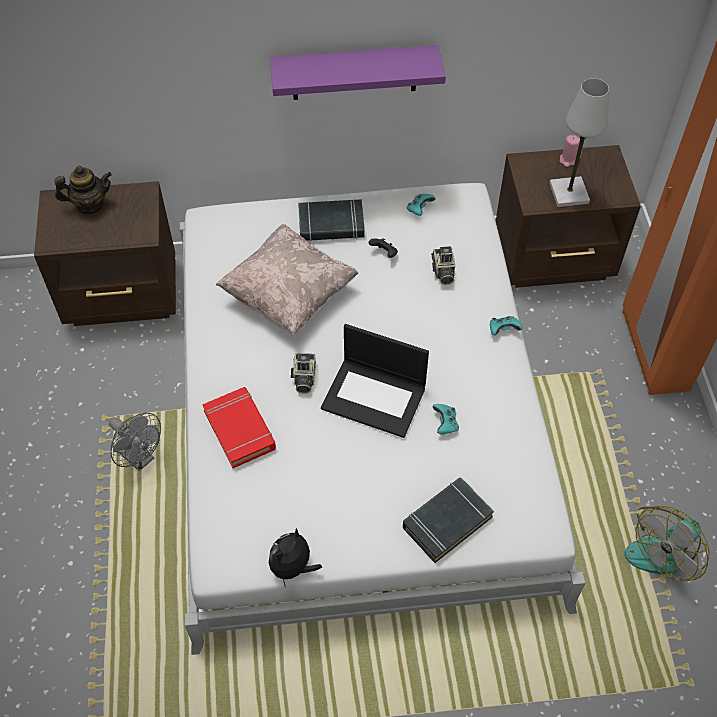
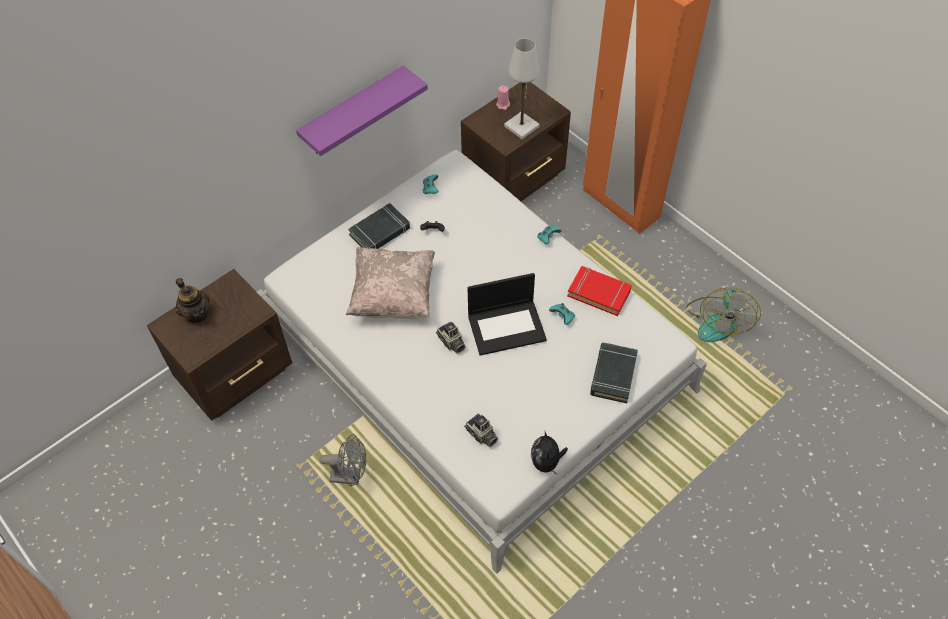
camera: 35 degrees left, 0 degrees up
(90, 205) = (197, 313): teapot -> teapot turned 105 degrees clockwise
(240, 430) = (439, 401): red book -> red book (599, 293)
(442, 272) = (481, 222): camera -> camera (481, 435)

